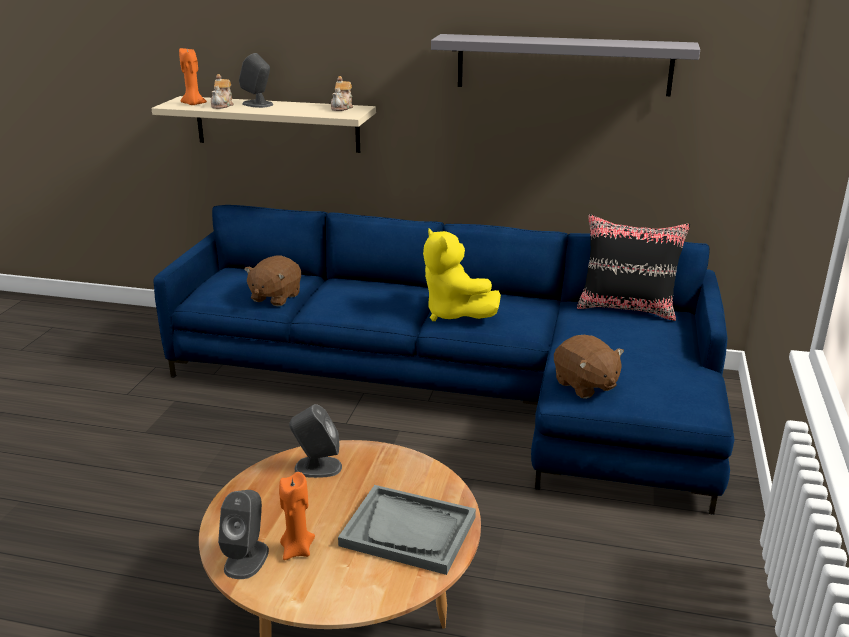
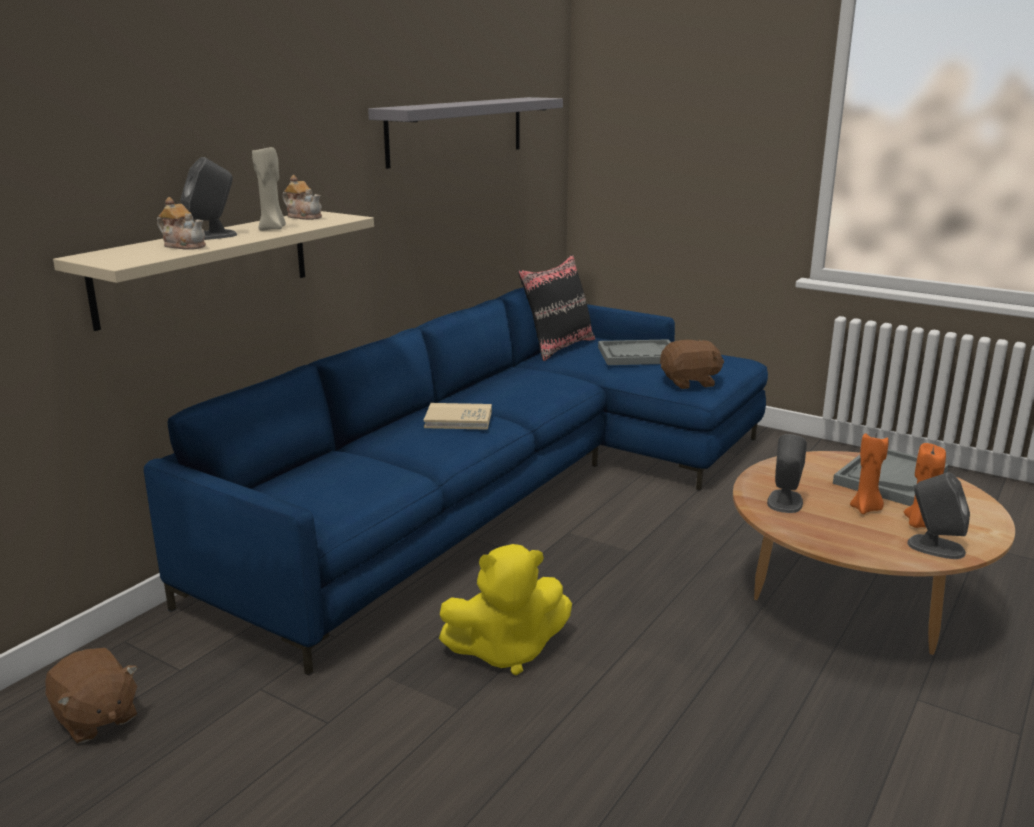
camera: 70 degrees left, 5 degrees down
(193, 104) = (143, 254): orange candle -> orange candle (866, 509)
(275, 297) = (384, 475): brown plush toy -> brown plush toy (95, 718)
(290, 109) = (272, 229): none -> beige candle
(386, 299) = (458, 419): none -> beige book
(454, 314) = (516, 401): yellow plush toy -> yellow plush toy (506, 651)
(632, 346) = (638, 355): none -> grey tray

